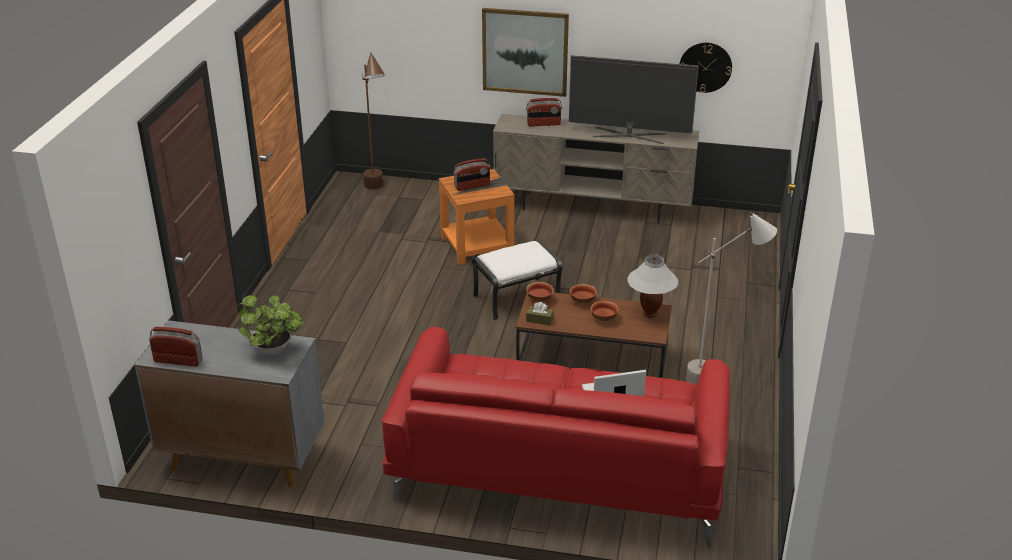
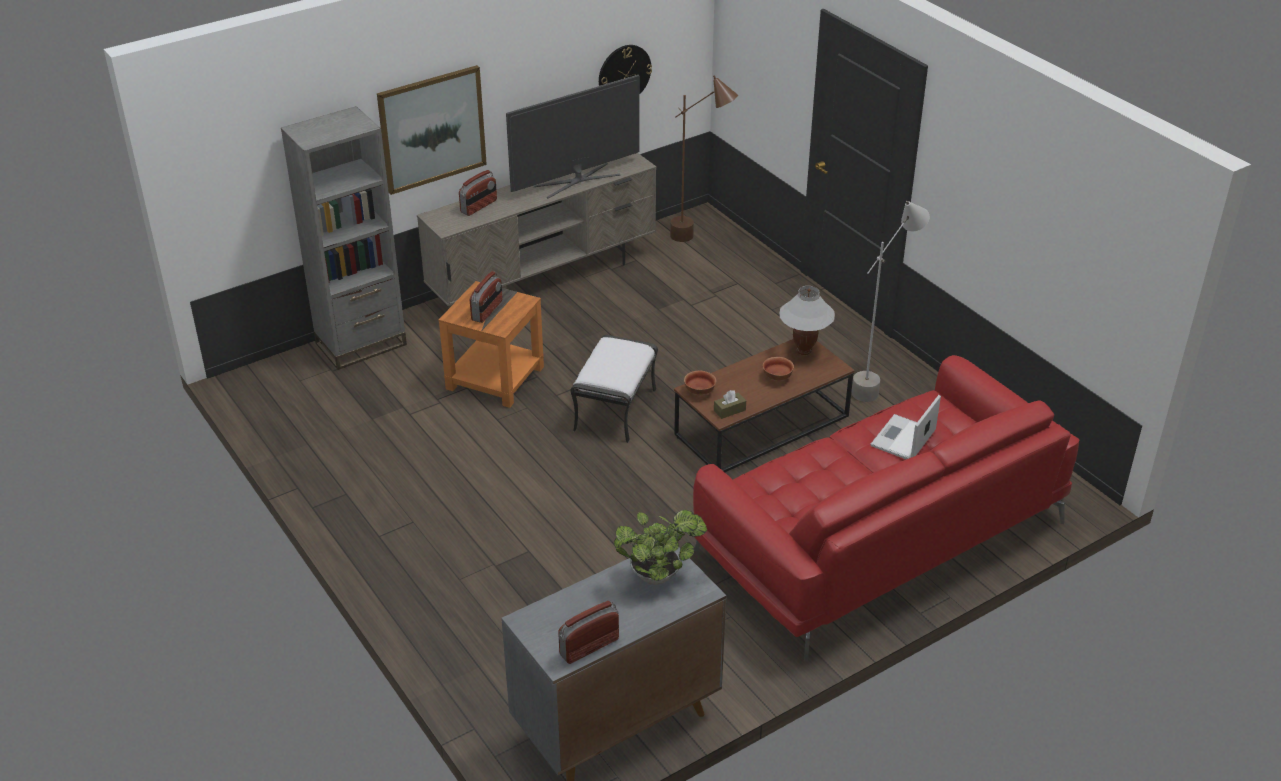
camera: 45 degrees left, 5 degrees up
(377, 192) = (298, 377): brown floor lamp -> brown floor lamp (700, 240)
(435, 191) = (361, 344): none -> grey bookcase
(582, 301) = (736, 372): bowl -> none

